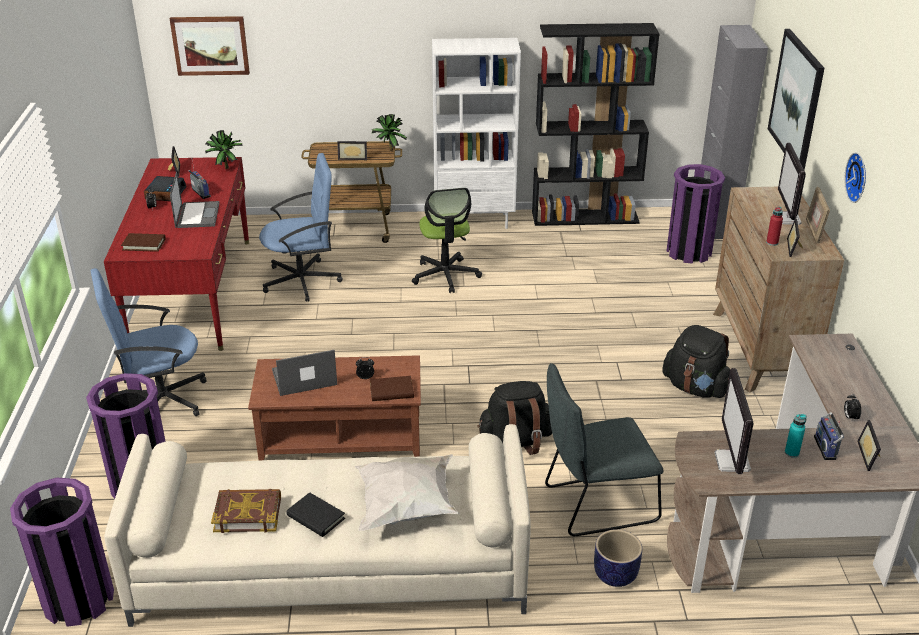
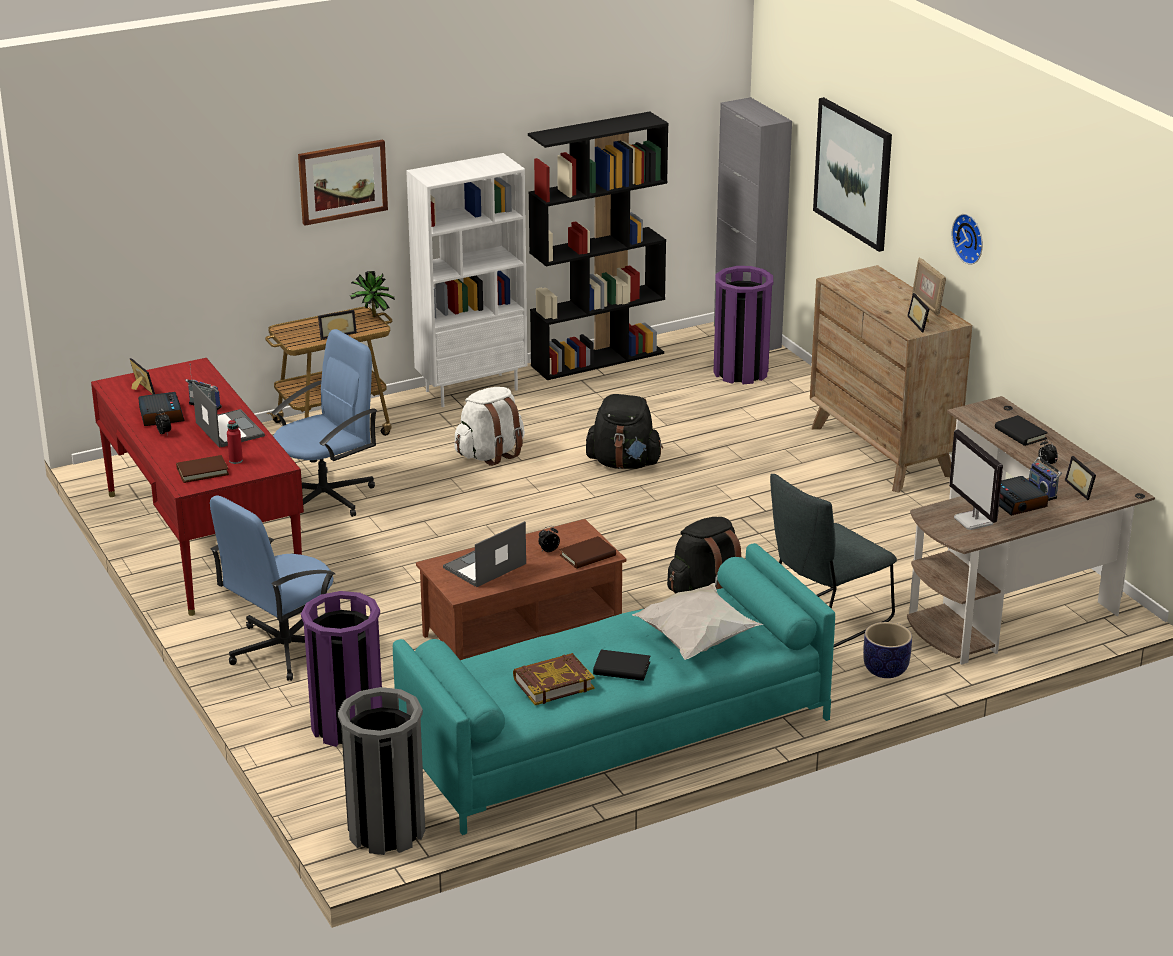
camera: 25 degrees left, 5 degrees down
(78, 599) = (386, 830): purple trash can -> grey trash can
(210, 45) = (136, 223): picture -> picture (342, 181)
(225, 167) = (200, 372): potted plant -> none
(330, 566) = (615, 736): beige sofa -> turquoise sofa
(445, 275) = (490, 454): office chair -> white backpack
(695, 388) = (844, 501): black backpack -> black backpack (624, 463)
(772, 242) = (896, 323): red bottle -> red bottle (236, 460)
(786, 219) = (893, 298): monitor -> none
(791, 453) = (1017, 502): turquoise bottle -> alarm clock
(844, 377) = (1020, 433): none -> black book

